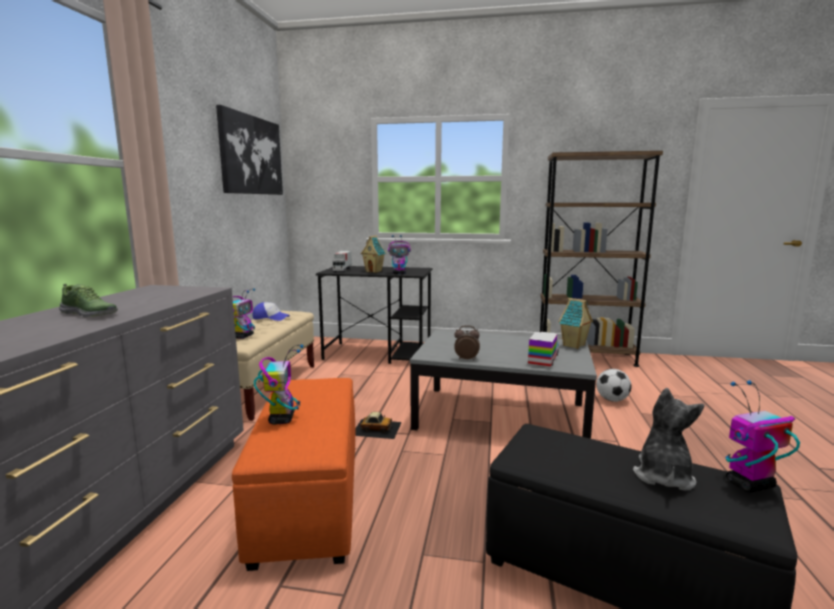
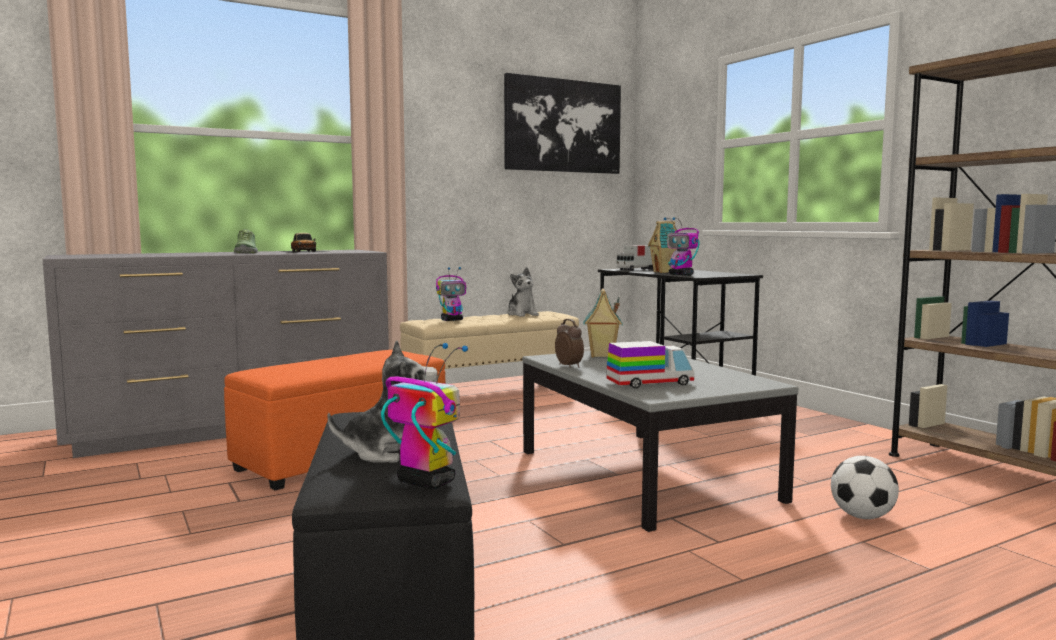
camera: 50 degrees right, 5 degrees down
(271, 318) = (522, 314): cap -> plush toy
(282, 418) = (315, 361): toy robot -> none
(376, 428) = (499, 441): toy car -> toy car (304, 251)
(574, 345) = (750, 385): toy house -> toy house (602, 355)

